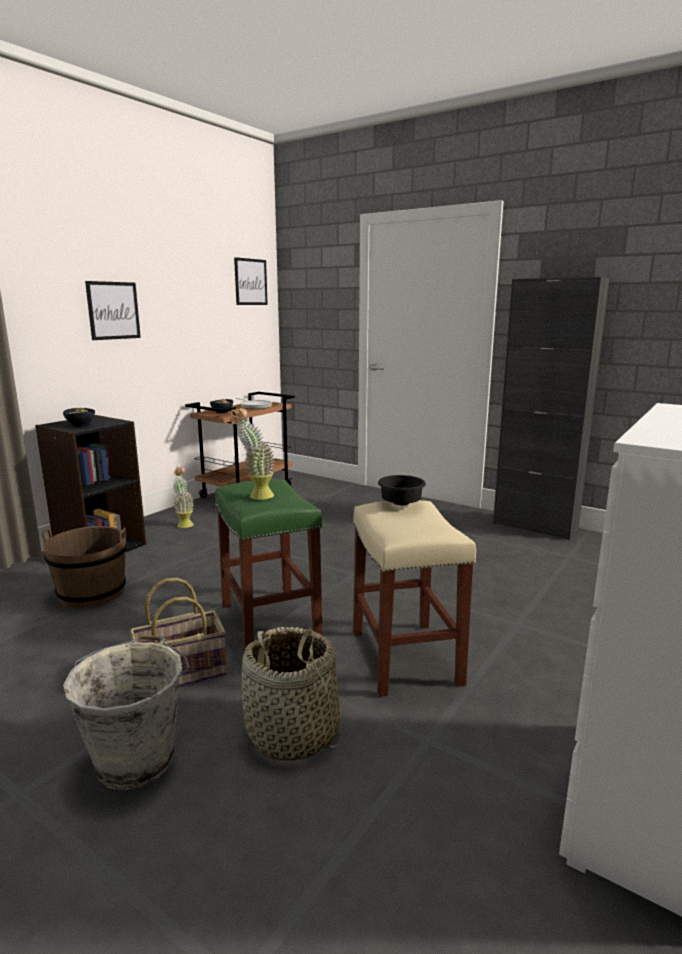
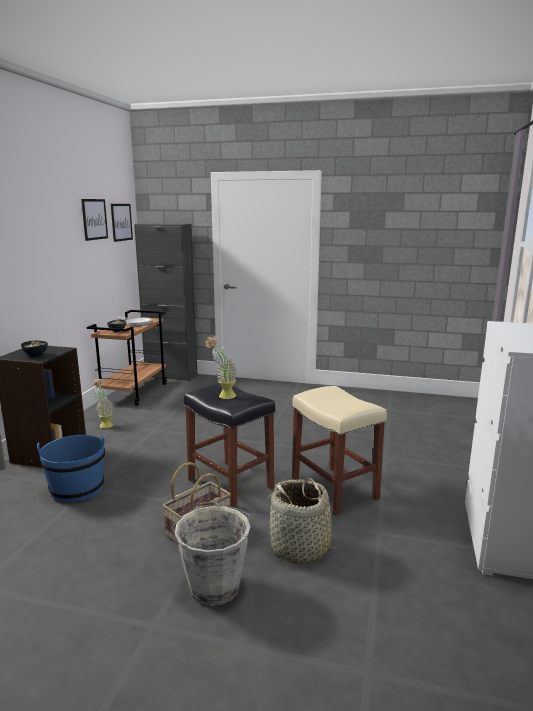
camera: 20 degrees left, 0 degrees up
(92, 593) = (77, 489): brown bucket -> blue bucket
(113, 310) = (37, 256): picture -> picture (94, 219)
(271, 620) = (231, 483): green stool -> black stool
(399, 503) = (323, 389): black bowl -> none
(535, 526) = (357, 392): black cabinet -> black cabinet (171, 376)

